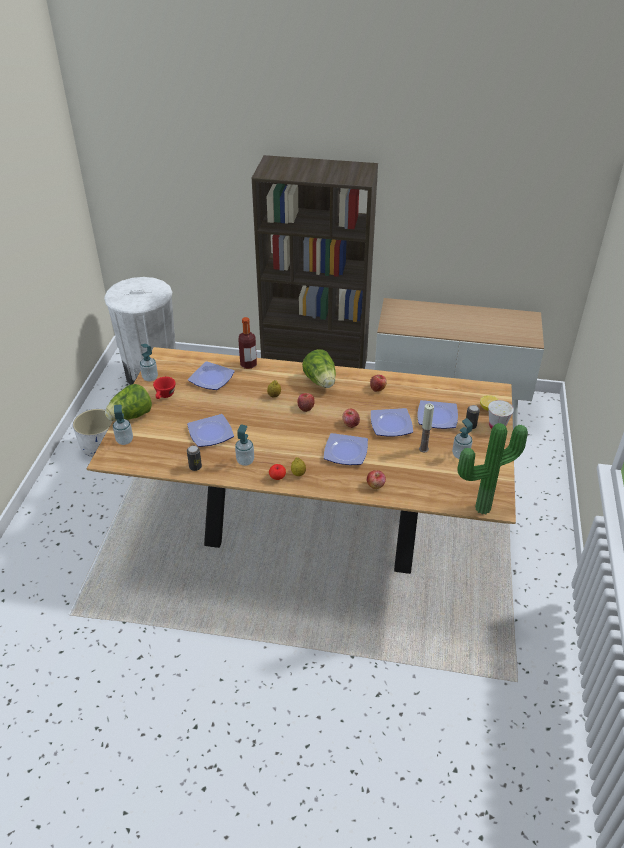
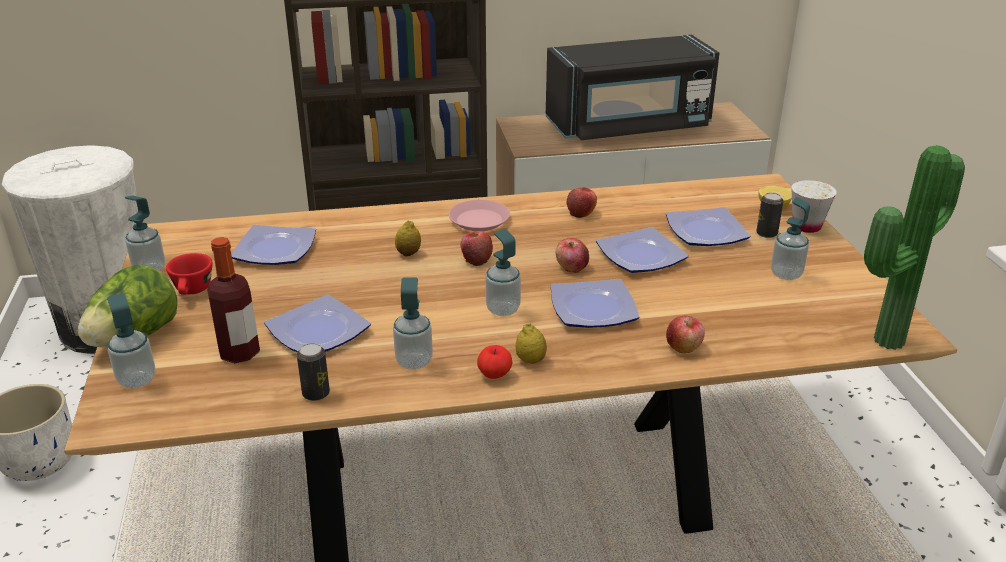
camera: 20 degrees left, 10 degrees down
(248, 364) = (334, 219): bottle -> bottle (239, 353)
(301, 441) = (503, 309): none -> soap dispenser
(321, 381) = (479, 220): lettuce -> pink plate
(423, 449) = (720, 278): candle -> none
(460, 321) = (629, 126): none -> black microwave

